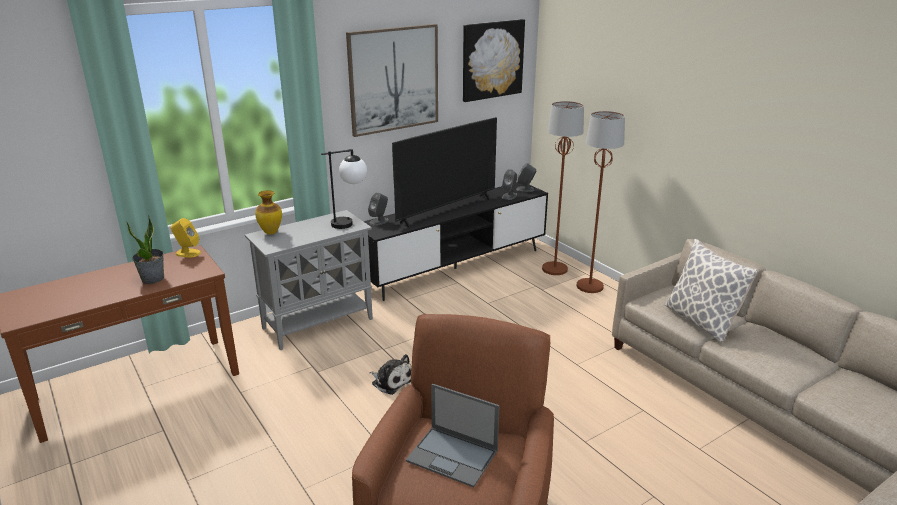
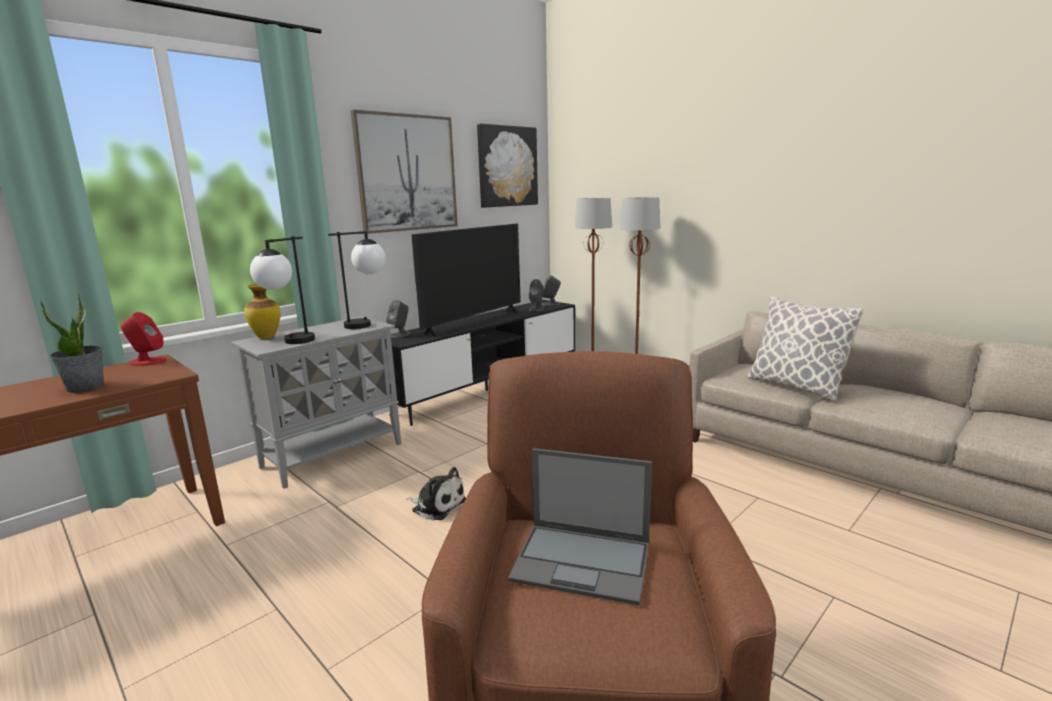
camera: 10 degrees left, 10 degrees down
(187, 253) = (147, 361): yellow speaker -> red speaker
(288, 243) = (290, 343): none -> table lamp

